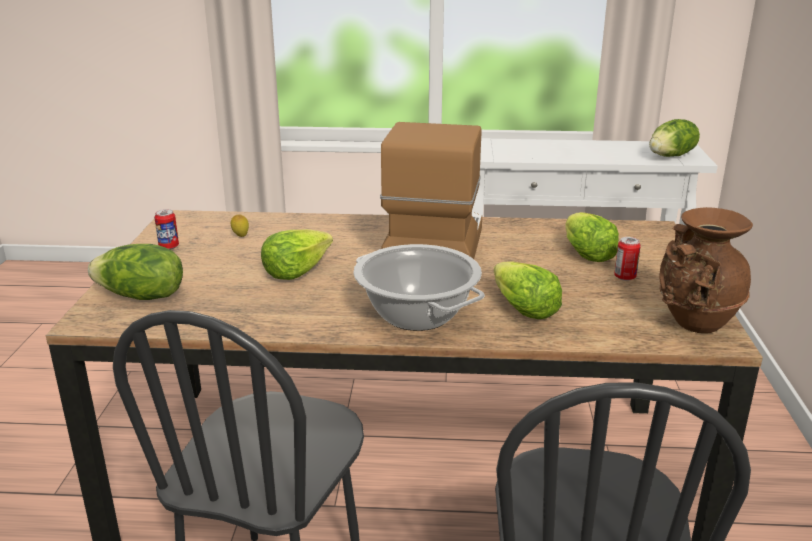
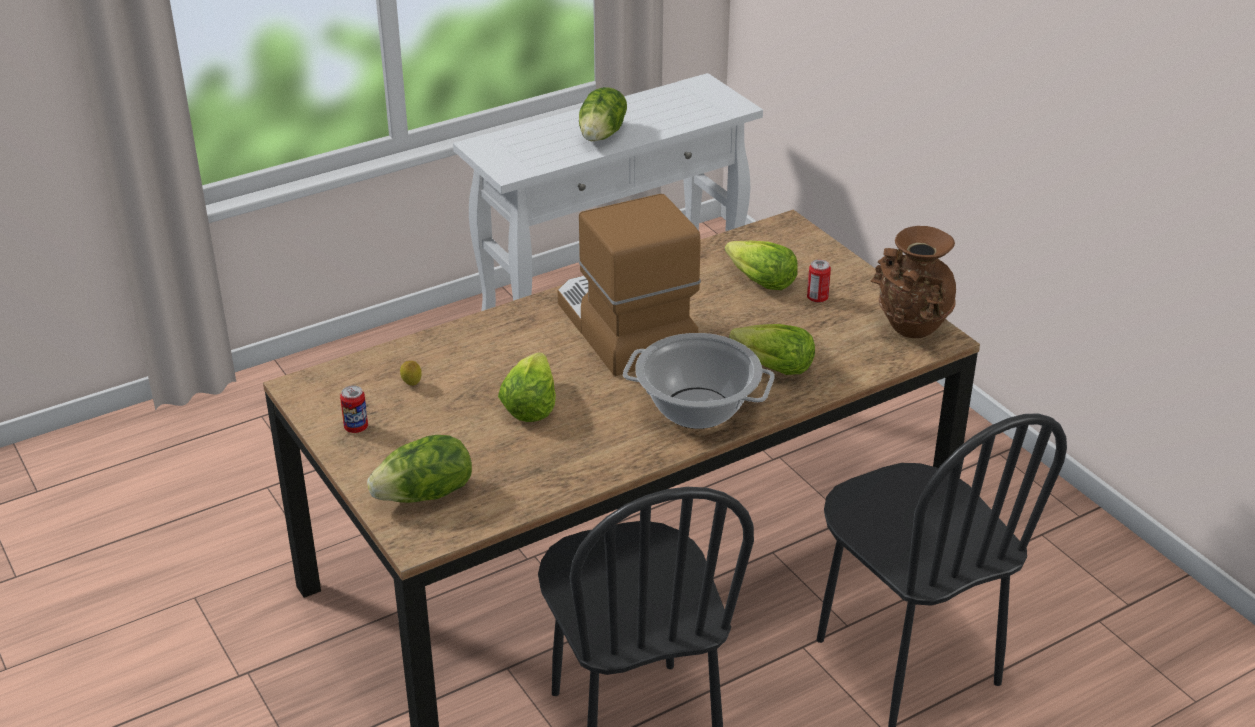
camera: 35 degrees left, 10 degrees up
(671, 156) = (708, 106): lettuce -> lettuce (602, 135)

